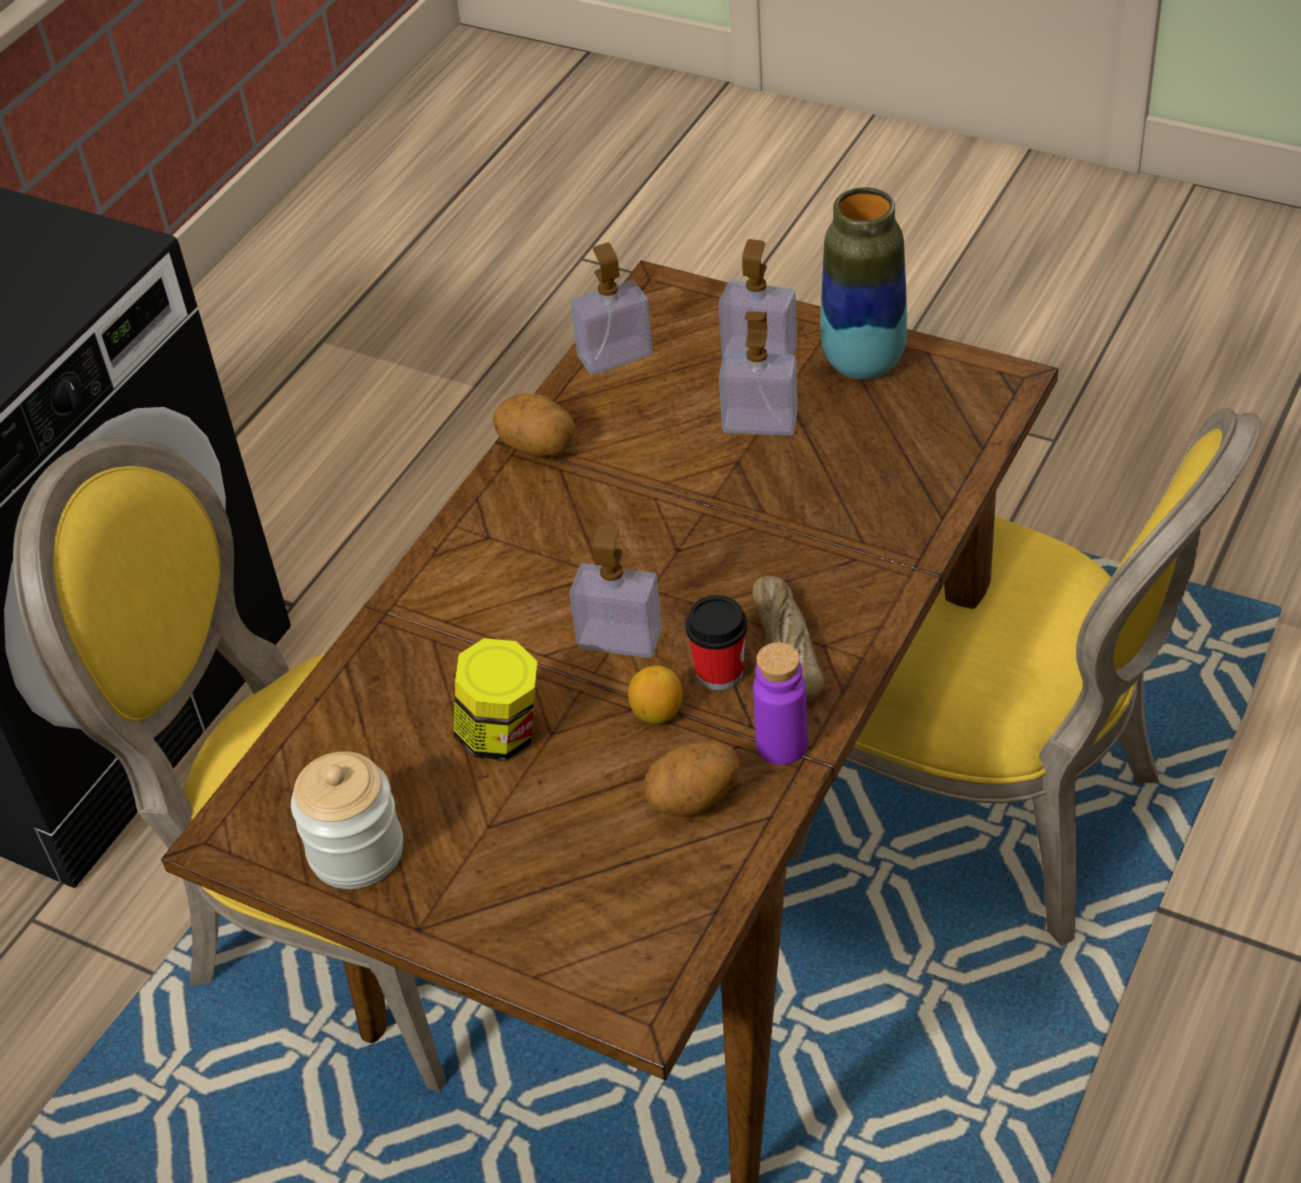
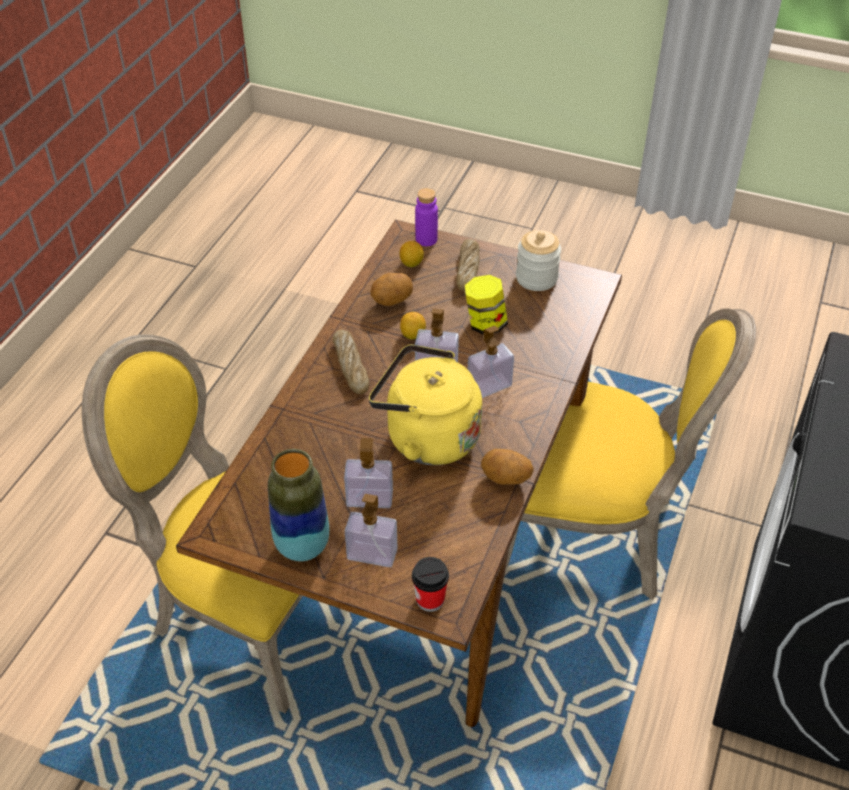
camera: 170 degrees right, 0 degrees up
(508, 881) = (467, 270): none -> bread
(615, 355) = (469, 550): soap dispenser -> soap dispenser (489, 386)
(637, 906) = (411, 263): none -> lemon
(656, 513) = (426, 437): none -> yellow kettle
(719, 672) = (384, 353): cup -> cup (430, 599)
(781, 745) = (353, 323): purple bottle -> purple bottle (426, 239)

